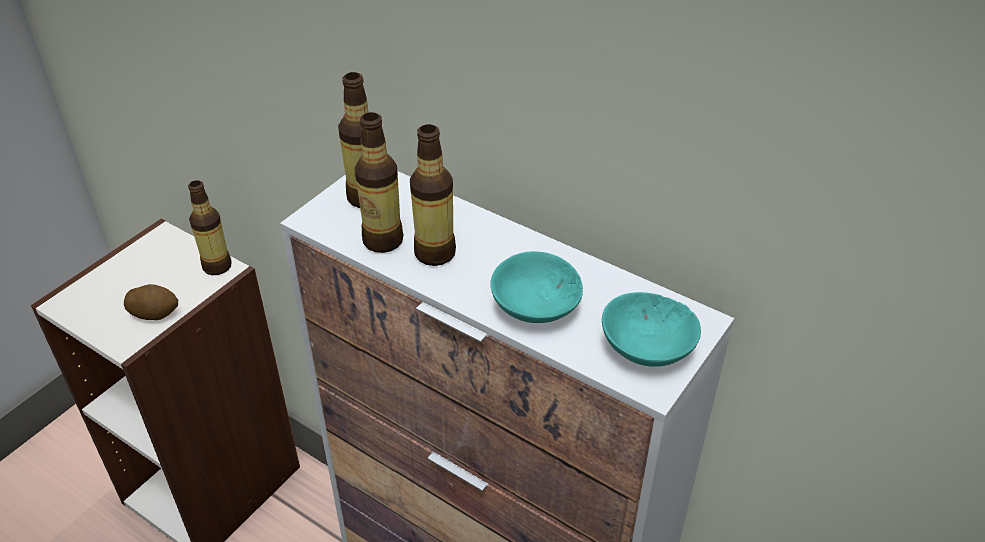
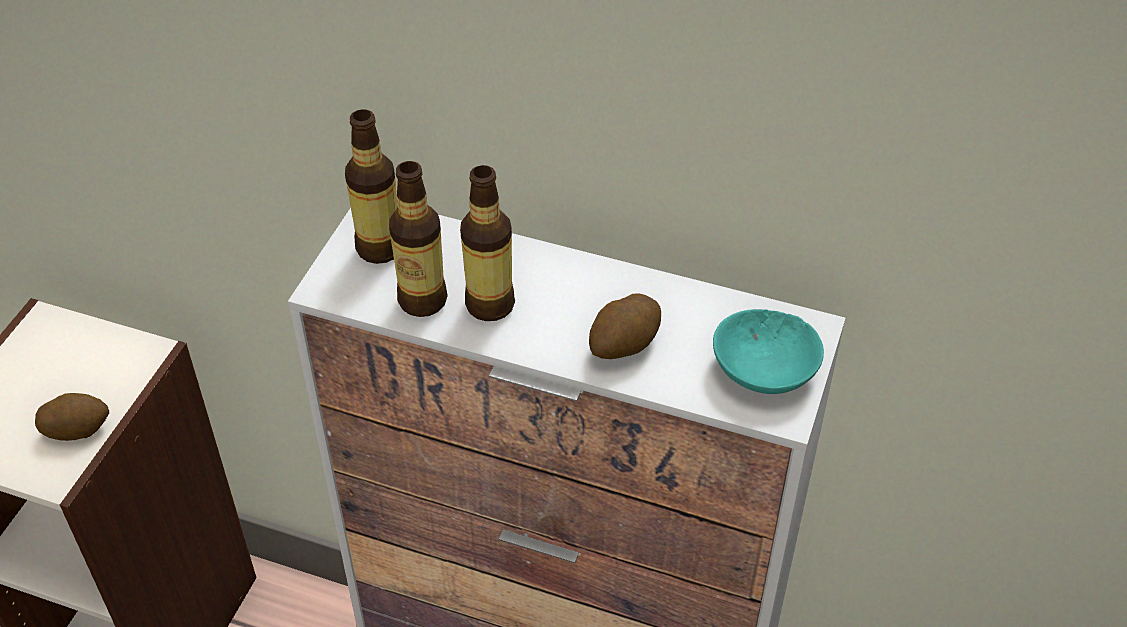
camera: 15 degrees left, 5 degrees up
(217, 266) = (135, 350): bottle -> none
(532, 304) = (624, 345): turquoise bowl -> potato

